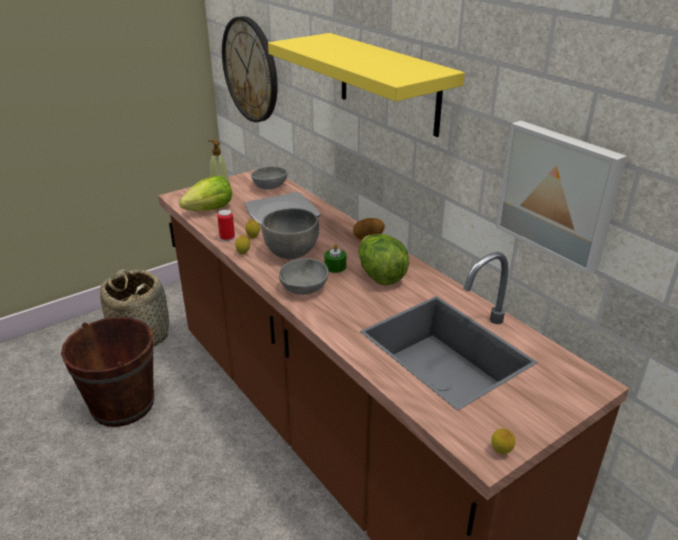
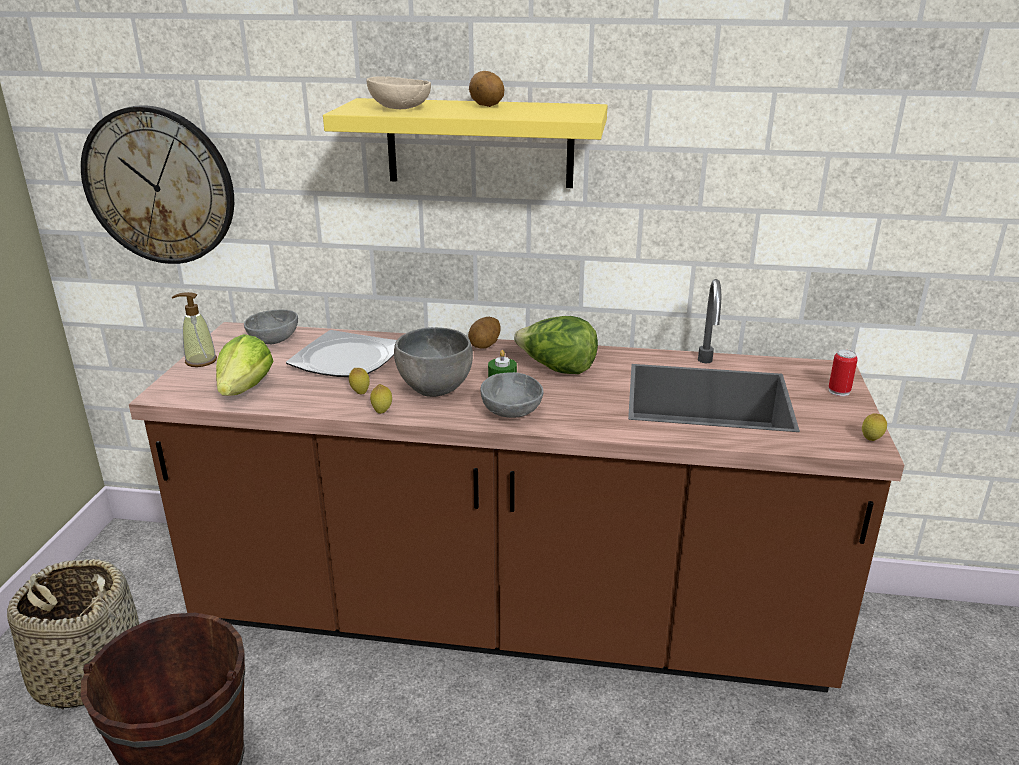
camera: 45 degrees left, 5 degrees down
(227, 238) = (331, 406): can -> can (839, 391)
(320, 46) = (401, 108): none -> beige bowl
(374, 55) = (486, 106): none -> potato
(559, 193) = (747, 203): picture -> none

